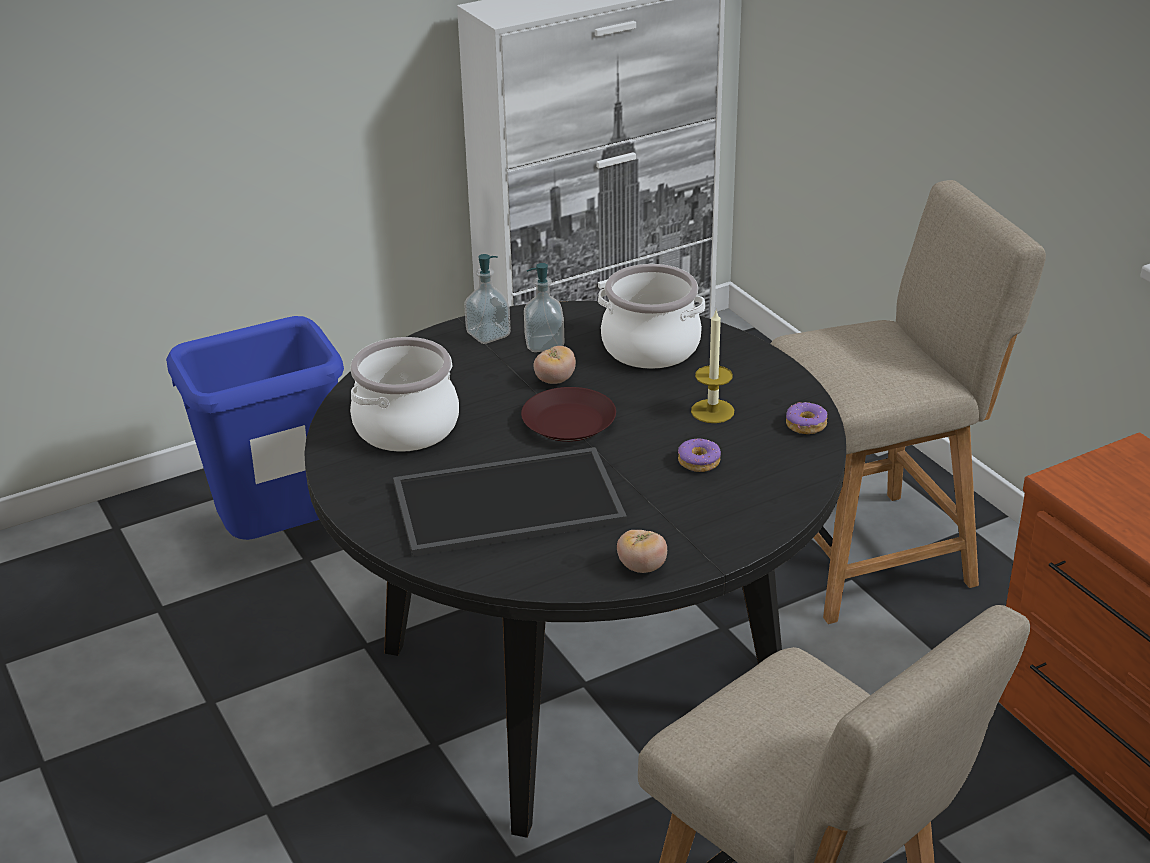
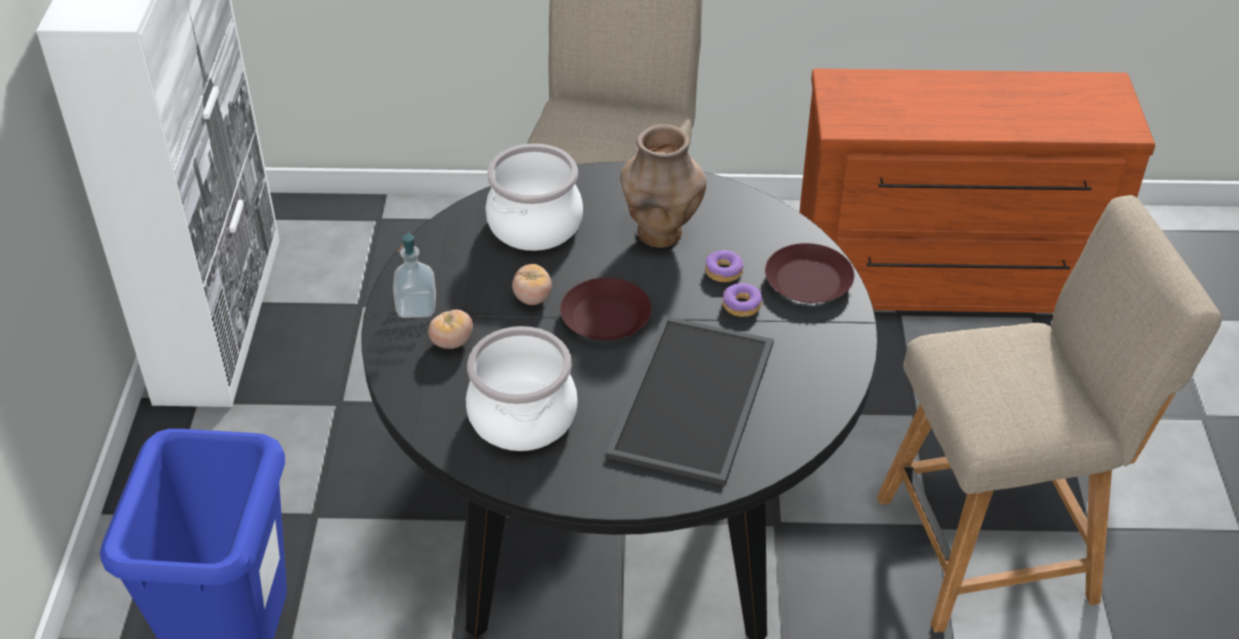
camera: 60 degrees left, 10 degrees up
(544, 344) = (468, 281): soap dispenser -> none
(642, 567) = (836, 360): tomato -> tomato (452, 342)
(712, 411) = (660, 234): candle -> brown vase
(740, 513) = (807, 281): none -> brown plate
(805, 425) = (721, 198): donut -> donut (742, 306)

